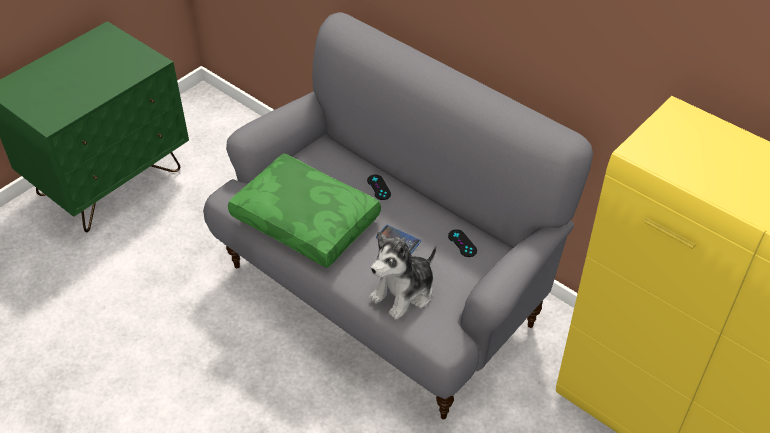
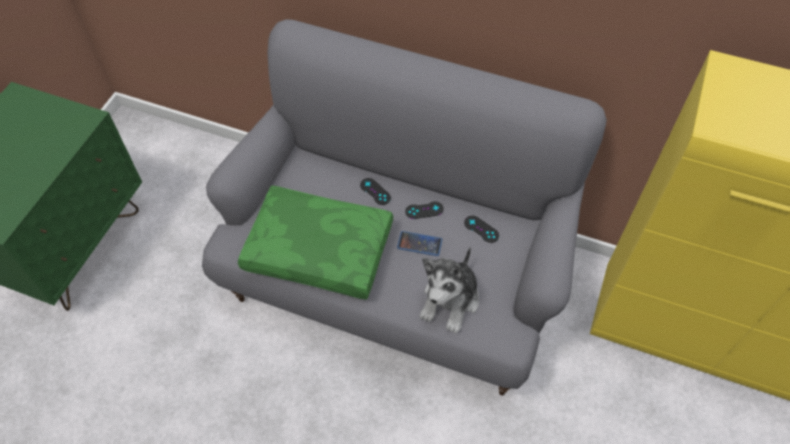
camera: 20 degrees left, 10 degrees up
(416, 214) = (424, 210): none -> black game controller

